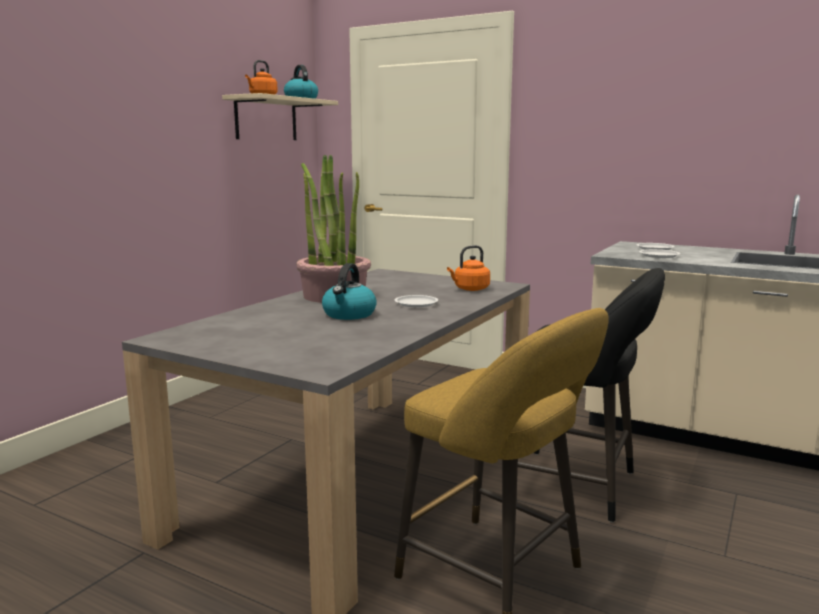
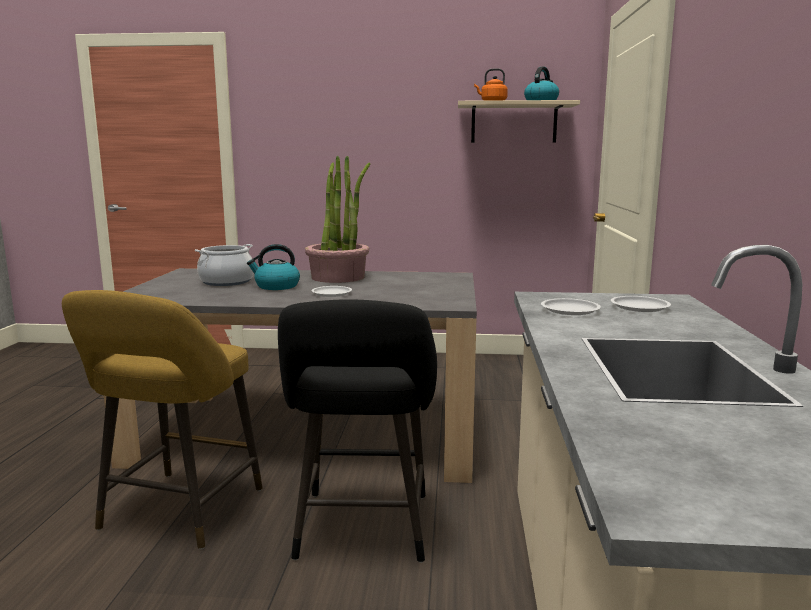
camera: 65 degrees right, 0 degrees up
(285, 328) = (226, 282): none -> cooking pot
(470, 289) = (415, 299): orange kettle -> none

